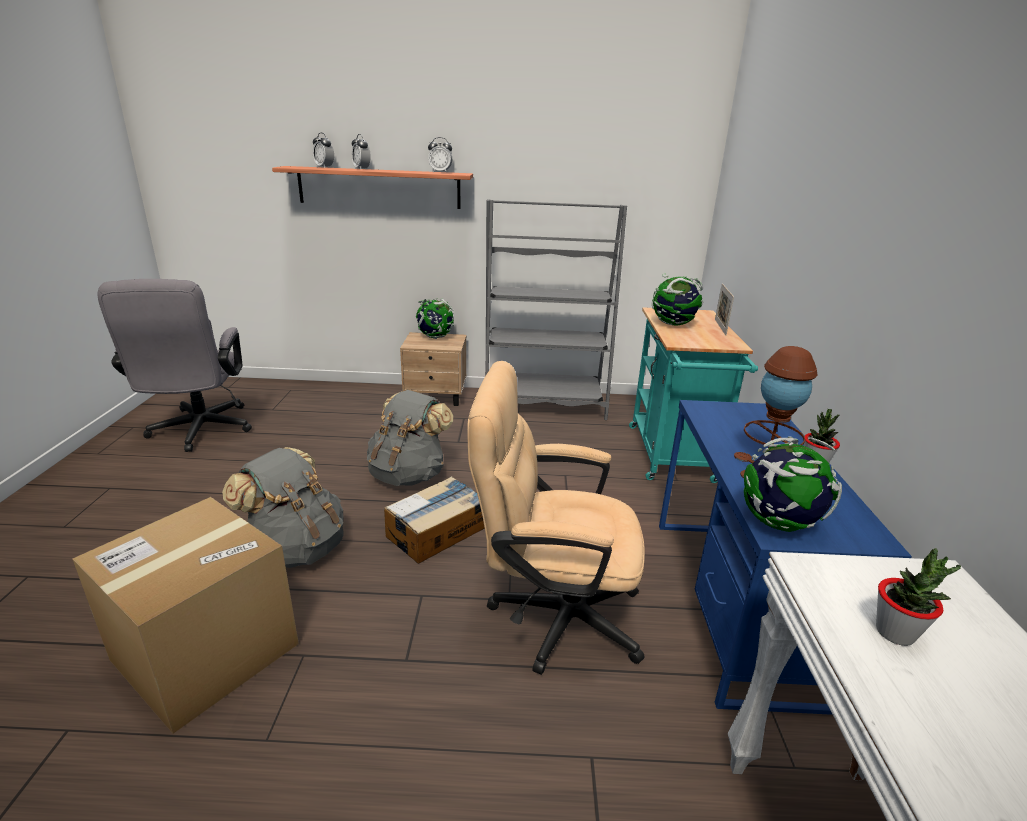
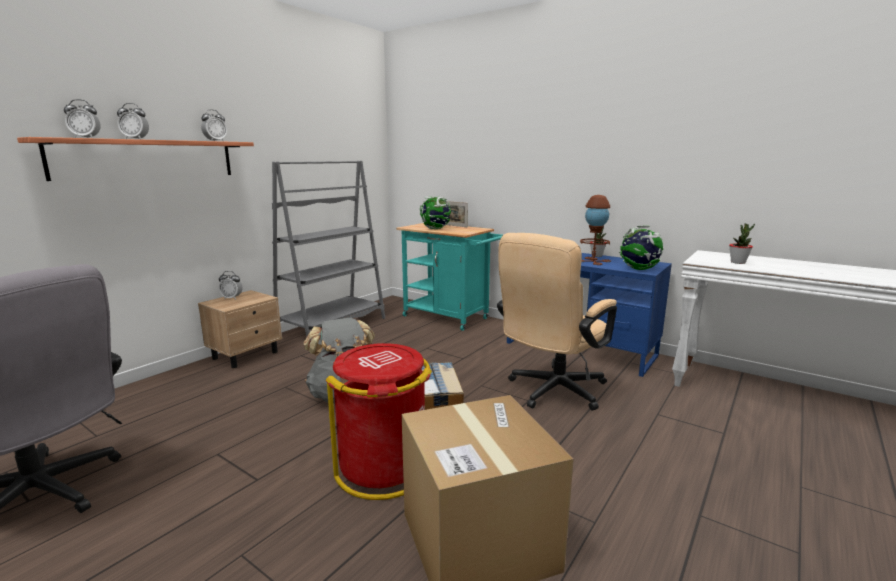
camera: 55 degrees left, 10 degrees down
(296, 549) = (384, 468): grey backpack -> red trash can
(435, 337) = (232, 298): globe -> alarm clock

